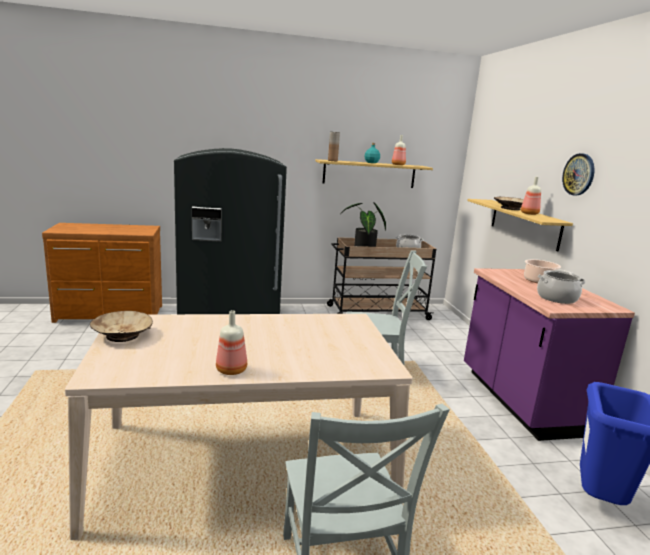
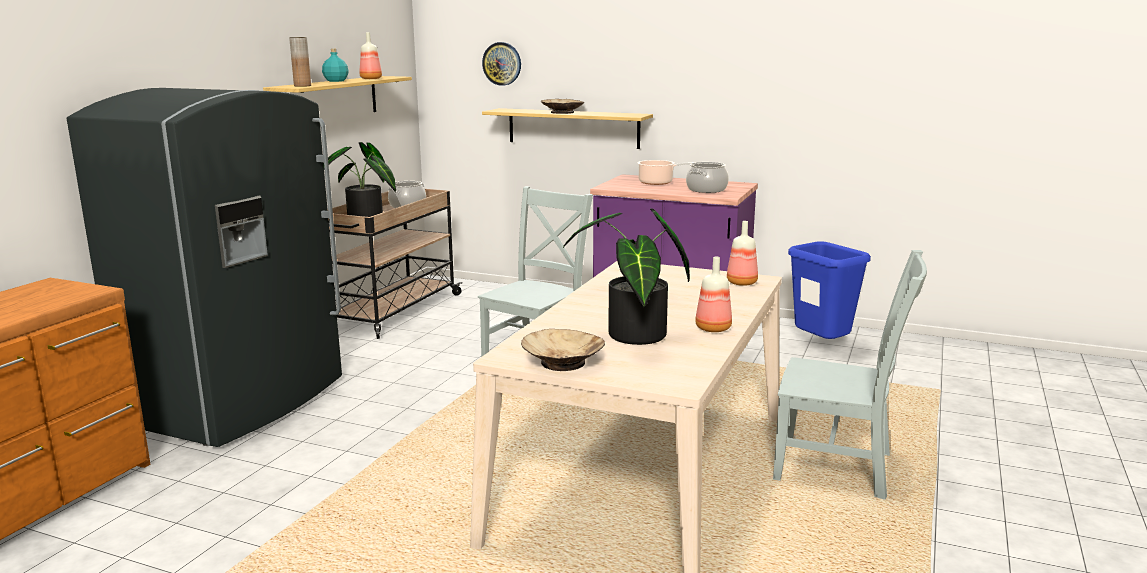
camera: 55 degrees left, 0 degrees up
(187, 347) = (633, 337): none -> potted plant
(529, 214) = (598, 113): bottle -> bottle (742, 283)
(579, 174) = (647, 60): wall clock -> wall clock (502, 63)

